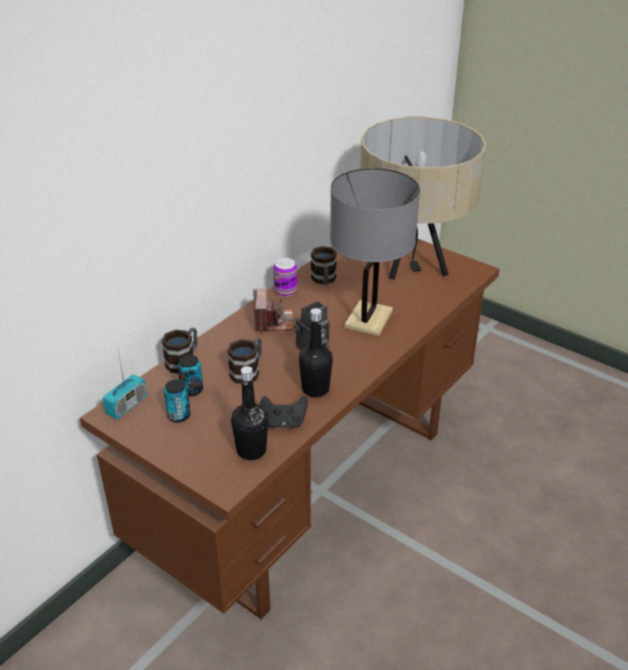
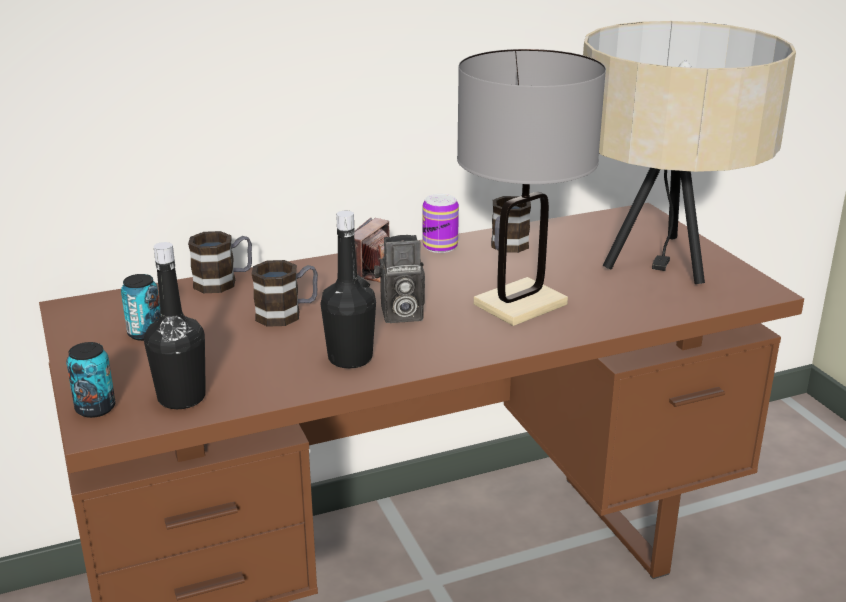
camera: 30 degrees right, 10 degrees down
(127, 405) = (102, 306): radio -> none
(192, 390) = (194, 313): can -> can (95, 408)
(284, 422) = (262, 382): black game controller -> none

